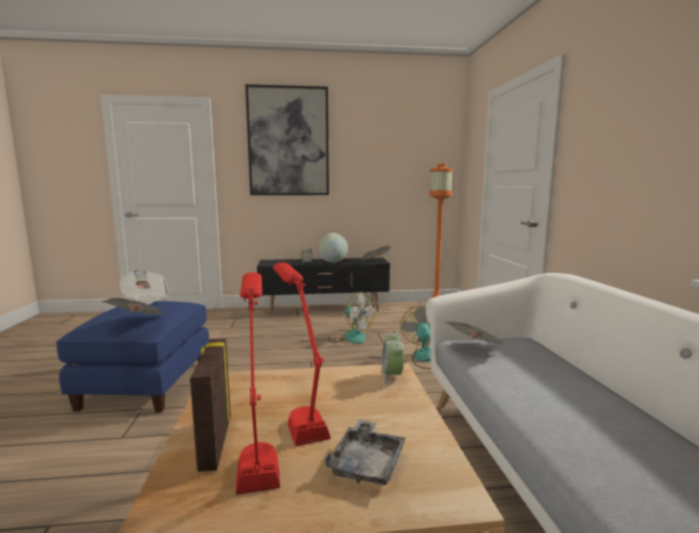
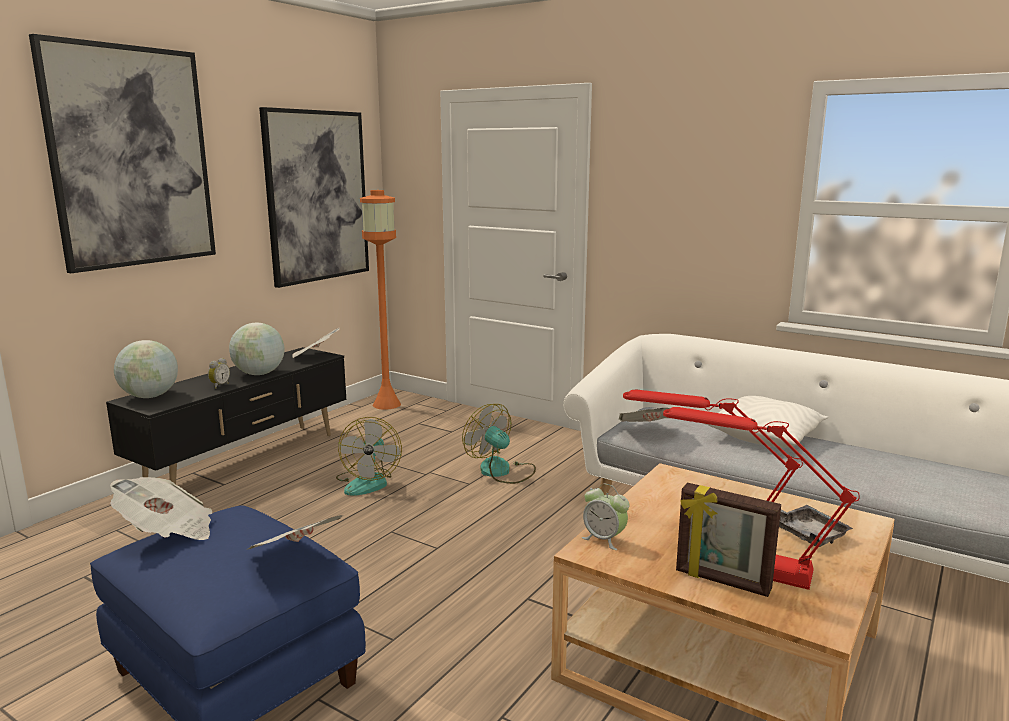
camera: 50 degrees left, 5 degrees up
(275, 261) = (150, 396): none -> globe
(350, 336) = (368, 482): fan -> fan turned 105 degrees clockwise
(392, 376) = (679, 478): alarm clock -> alarm clock (604, 539)
(406, 168) = (317, 196): none -> picture
(580, 390) = (764, 436): none -> white pillow

